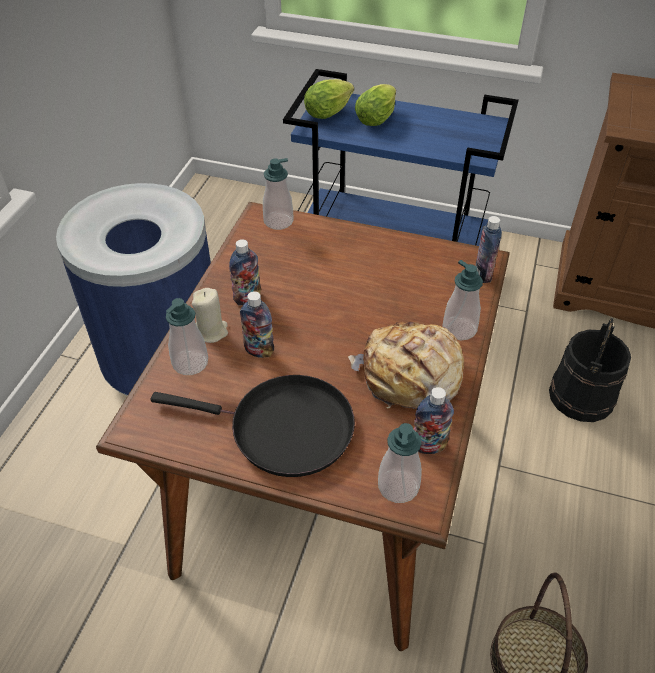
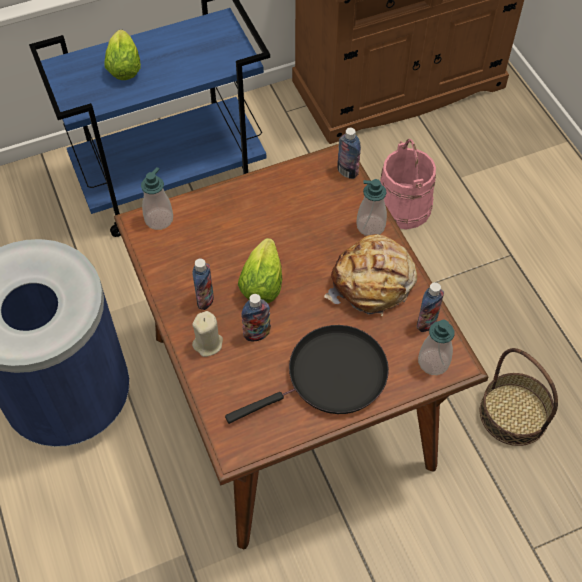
camera: 40 degrees left, 10 degrees up
(190, 363) = (219, 377): soap dispenser -> none
(330, 112) = (77, 82): lettuce -> lettuce (263, 281)
(581, 396) = (402, 206): black bucket -> pink bucket

